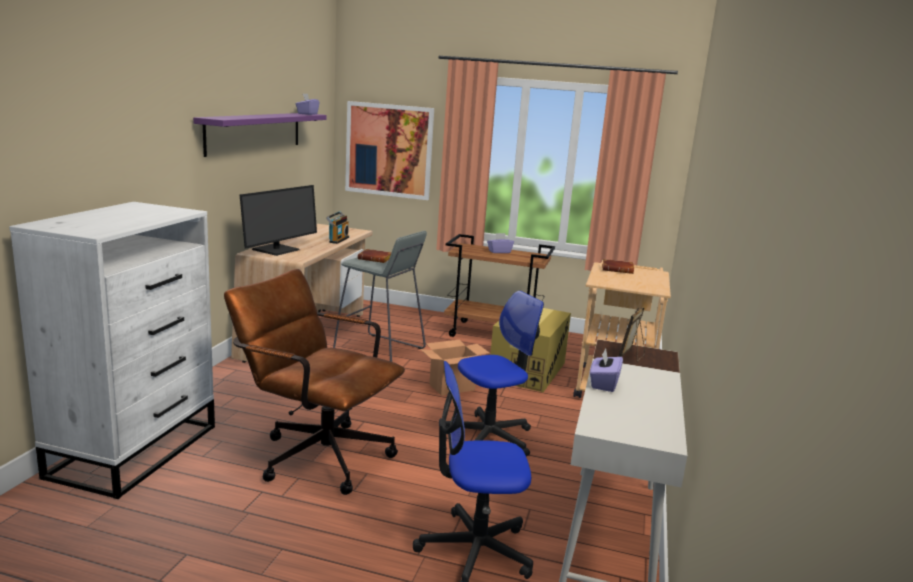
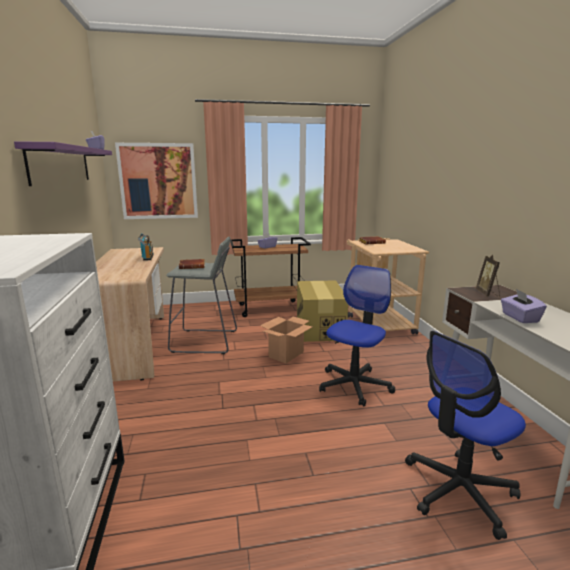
camera: 25 degrees left, 0 degrees up
(277, 250) = (106, 273): monitor -> none
(316, 454) = (246, 451): brown office chair -> none

